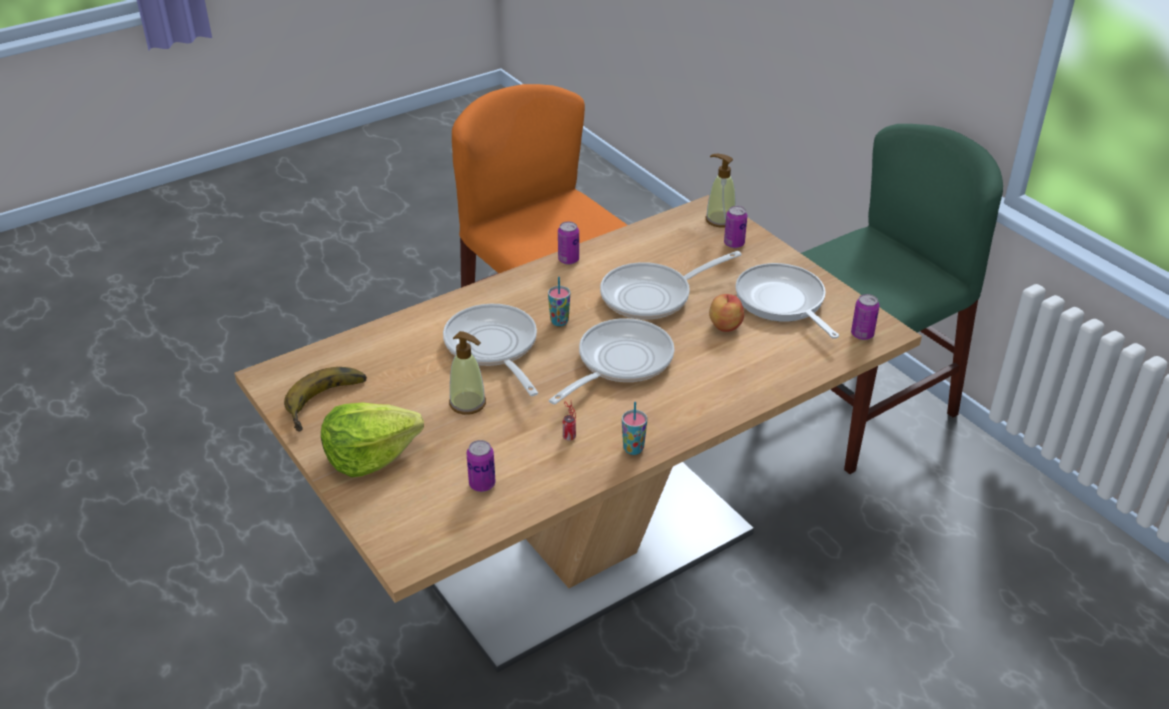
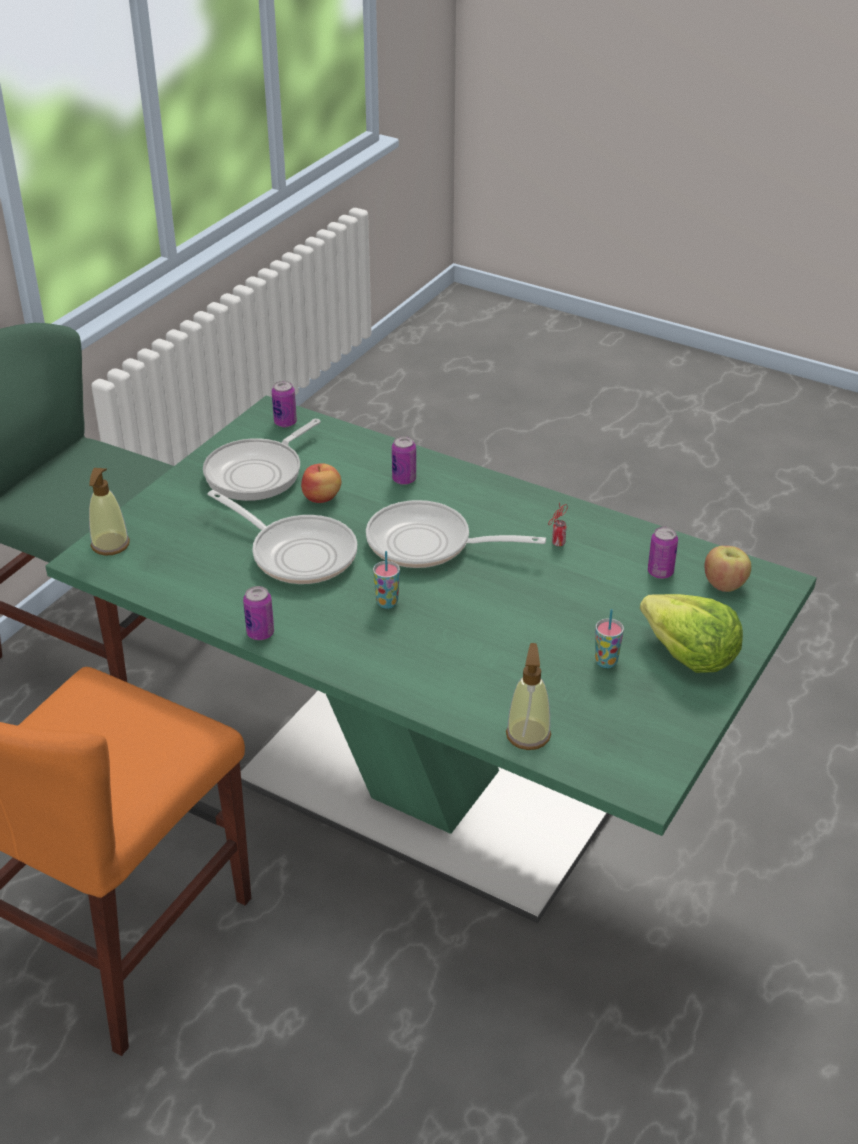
camera: 115 degrees left, 0 degrees up
(330, 404) = (646, 716): banana -> none
(433, 519) = (725, 584): none -> apple
(468, 403) = (564, 619): soap dispenser -> soap dispenser (528, 734)
(493, 348) = (466, 633): frying pan -> none
(584, 547) = (429, 788): brown dining table -> green dining table
(633, 449) = (543, 505): cup -> cup (606, 662)
(734, 244) = (159, 524): can -> can (404, 479)

